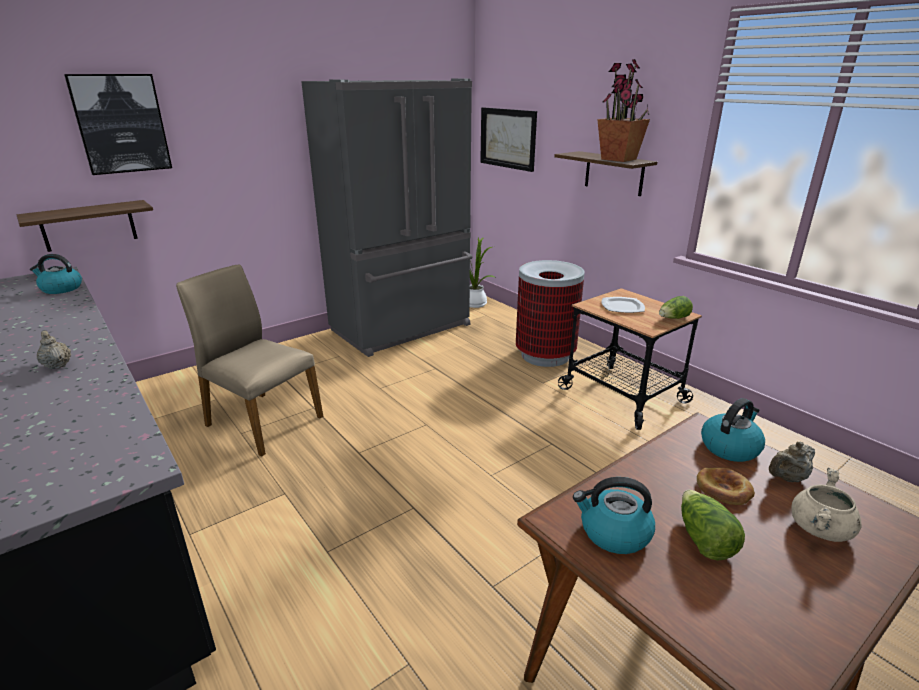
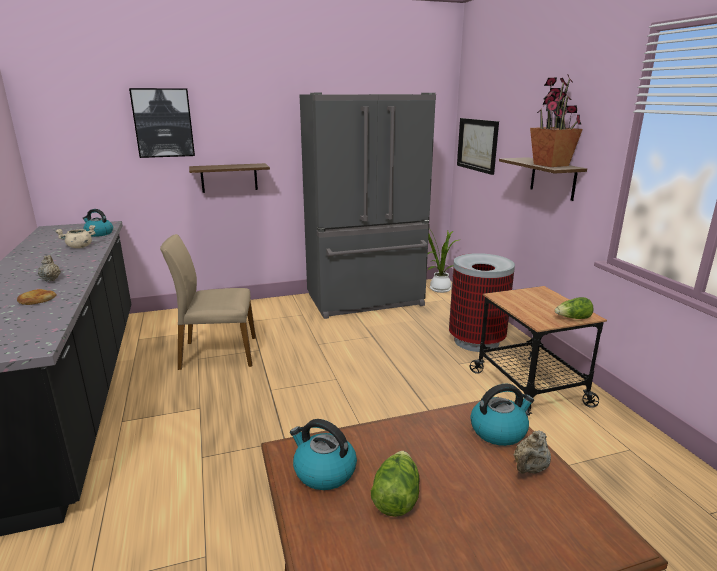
camera: 20 degrees right, 5 degrees down
(88, 225) = (134, 193): shelf -> shelf (229, 178)
(262, 421) = (217, 353): beige chair -> beige chair turned 60 degrees counterclockwise
(622, 307) = (529, 301): plate -> none
(724, 489) = (456, 463): bread -> bread (36, 300)
(787, 478) = (529, 469): beige teapot -> beige teapot turned 45 degrees counterclockwise
(820, 529) = (517, 519): beige cooking pot -> beige cooking pot (79, 247)

